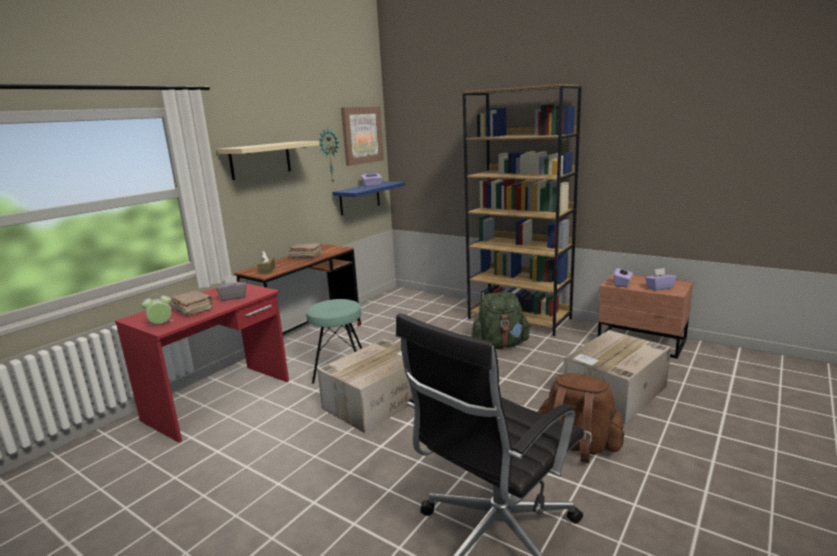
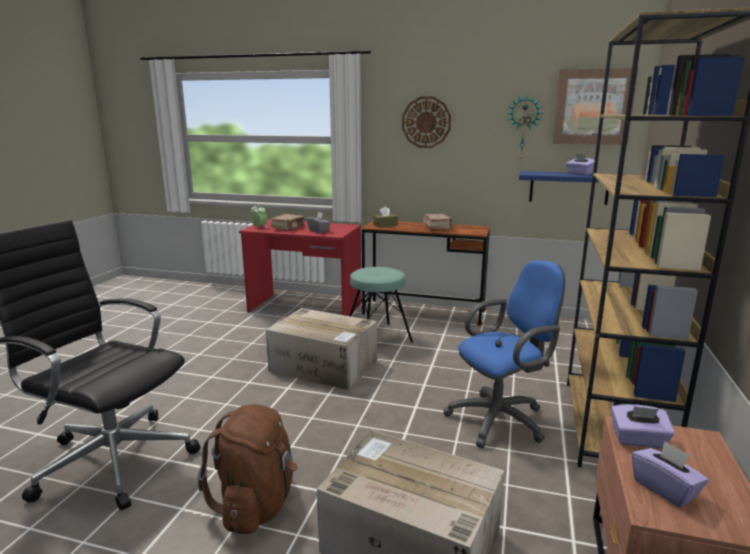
camera: 70 degrees right, 0 degrees up
(260, 160) = (426, 122): beige shelf -> wall clock
(500, 345) = (501, 419): green backpack -> blue office chair

